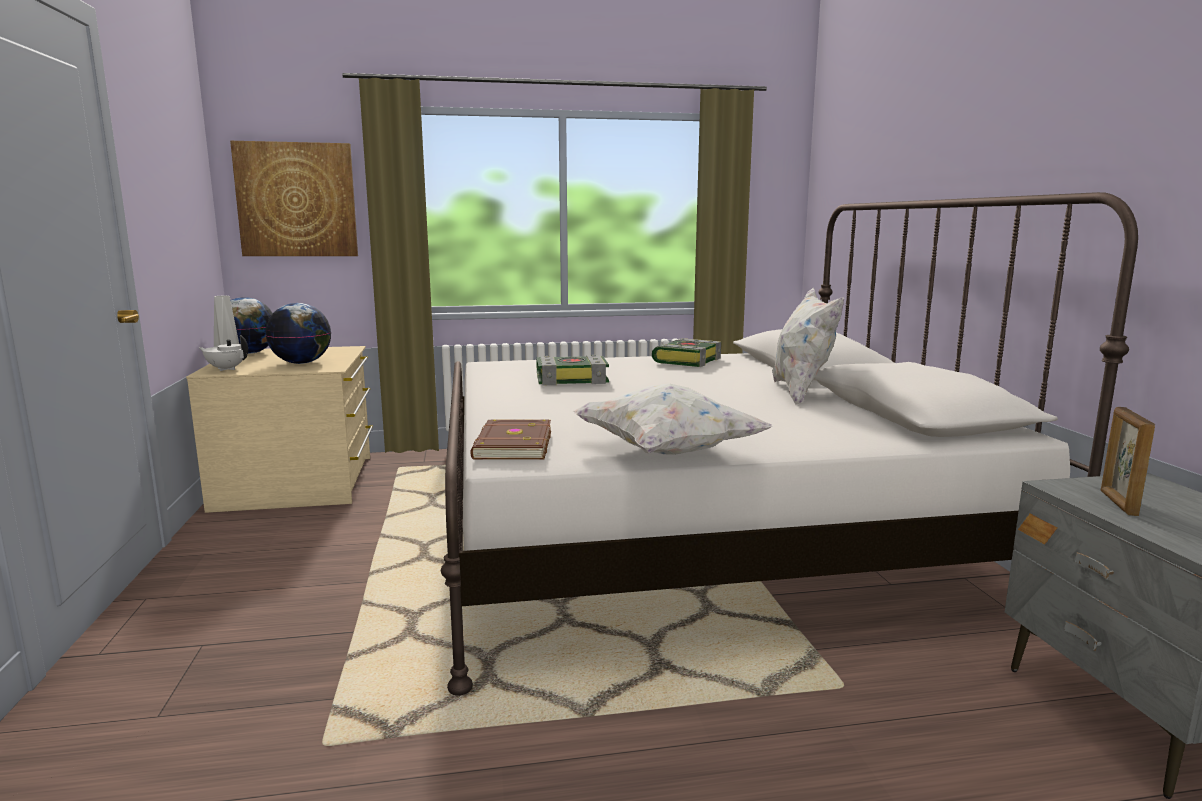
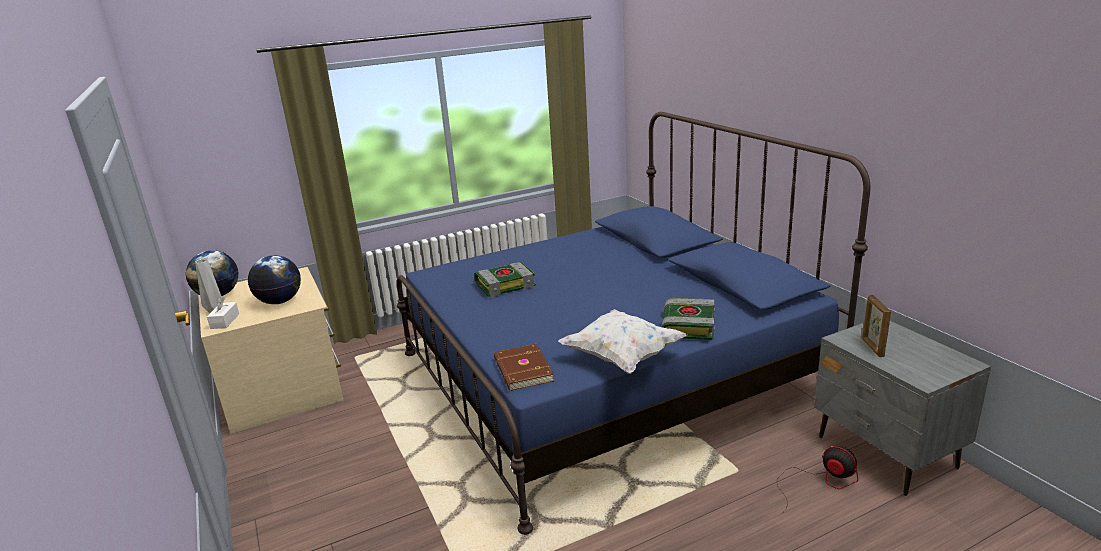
camera: 15 degrees left, 10 degrees up
(226, 369) = (225, 321): white teapot -> white tissue box
(297, 200) = (227, 157): picture -> none
(686, 361) = (569, 246): book -> book (687, 325)
(696, 533) = (606, 375): white bed -> blue bed
(801, 392) = (667, 274): white pillow -> none
(990, 736) = (820, 482): none -> fan

